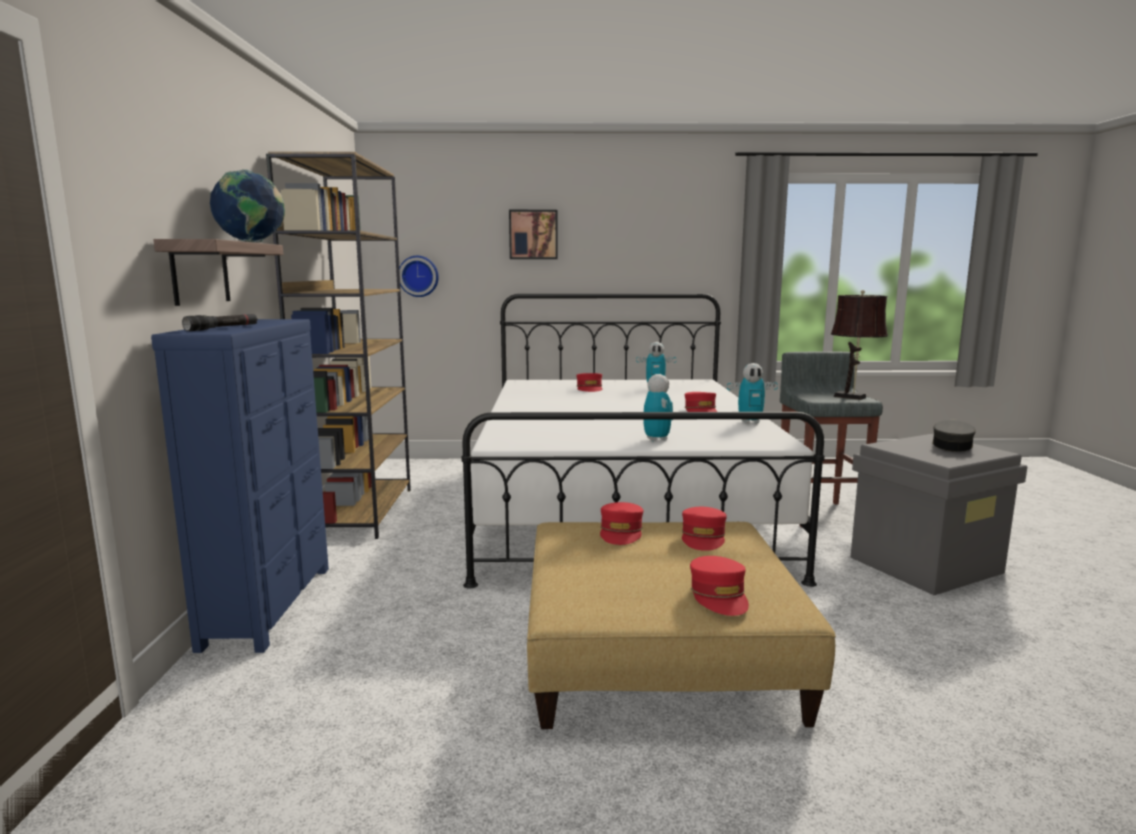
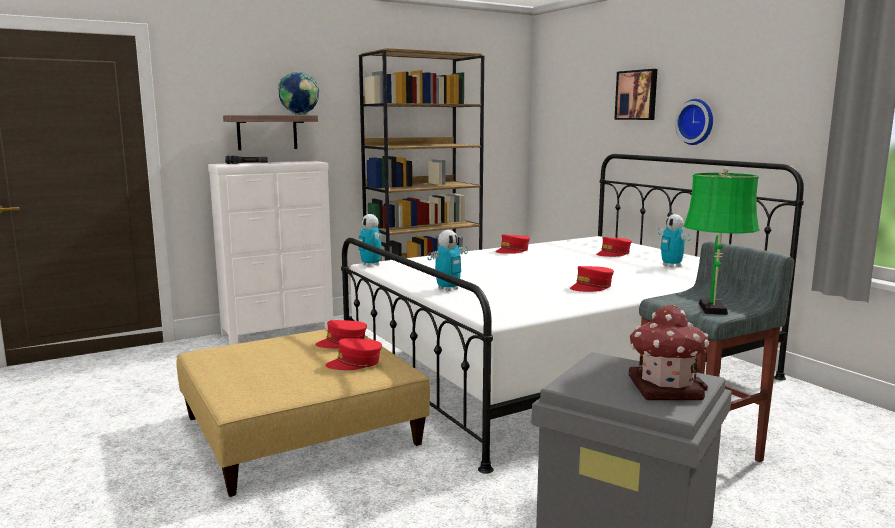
camera: 60 degrees right, 0 degrees up
(271, 605) = (279, 331): blue dresser -> white dresser
(419, 276) = (559, 134): wall clock -> wall clock (696, 122)
(719, 596) = (245, 380): red cap -> red cap (512, 251)
(750, 422) = (572, 303): toy robot -> toy robot (371, 265)
(853, 397) = (713, 310): brown table lamp -> green table lamp
(951, 446) = (664, 388): grey cap -> toy house

